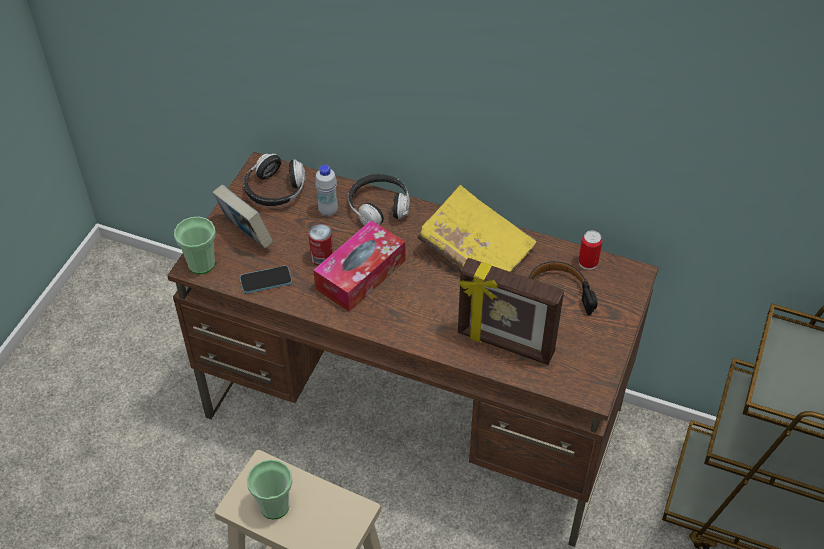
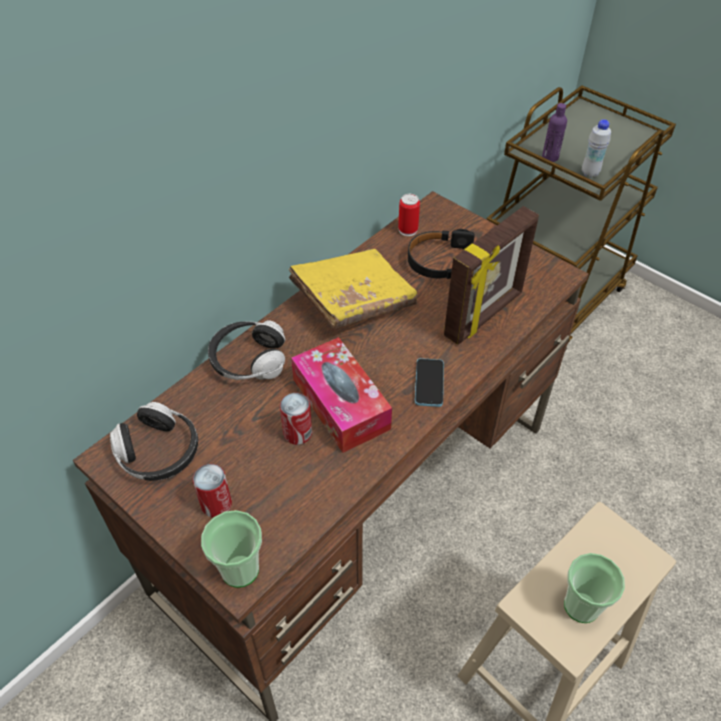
camera: 70 degrees left, 0 degrees up
(245, 235) = (216, 504): book -> can
(266, 280) = (305, 500): phone -> phone (429, 383)
(328, 211) = (227, 408): white bottle -> white bottle (590, 173)
(788, 354) = (550, 157): none -> purple bottle

